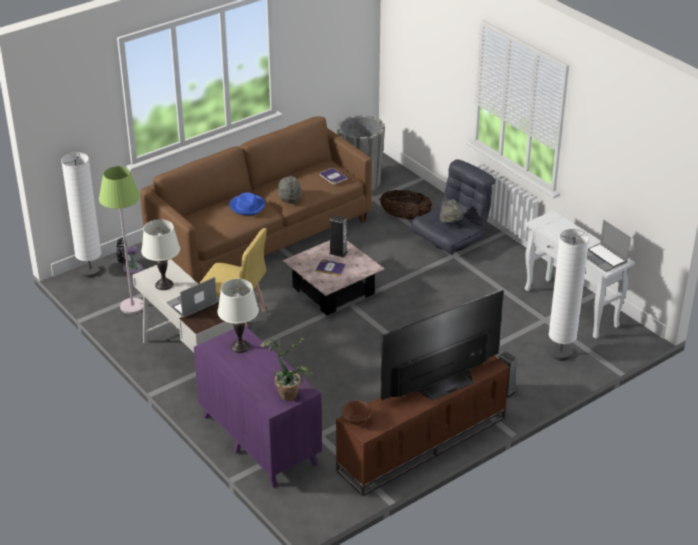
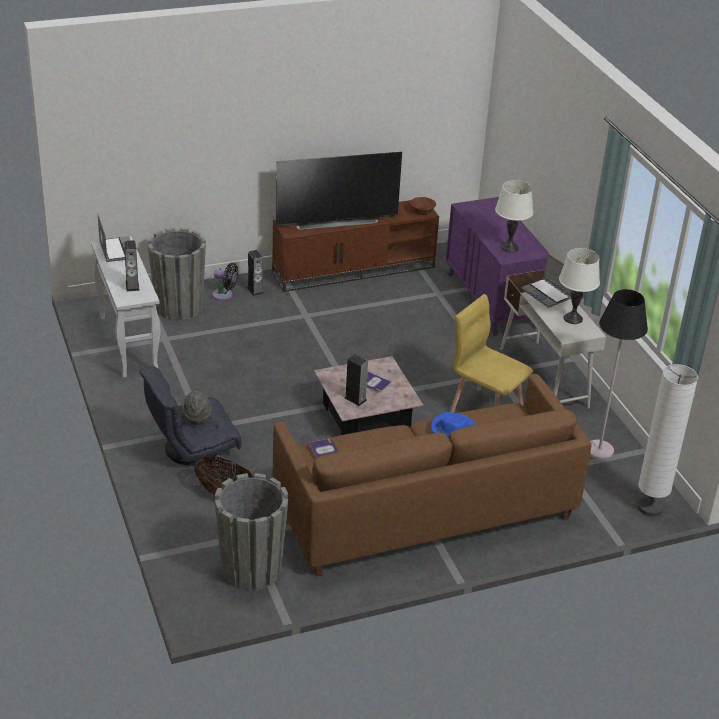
camera: 165 degrees left, 0 degrees up
(130, 268) = (600, 501): black fan -> black fan (224, 295)
(132, 306) = (599, 450): green floor lamp -> black floor lamp
(192, 304) = (547, 294): laptop -> laptop turned 75 degrees clockwise
(289, 198) = (395, 434): grey hat -> none
(289, 391) = (477, 209): potted plant -> none
(558, 230) = (132, 285): none -> speaker
(560, 354) = (179, 307): white floor lamp -> grey planter

